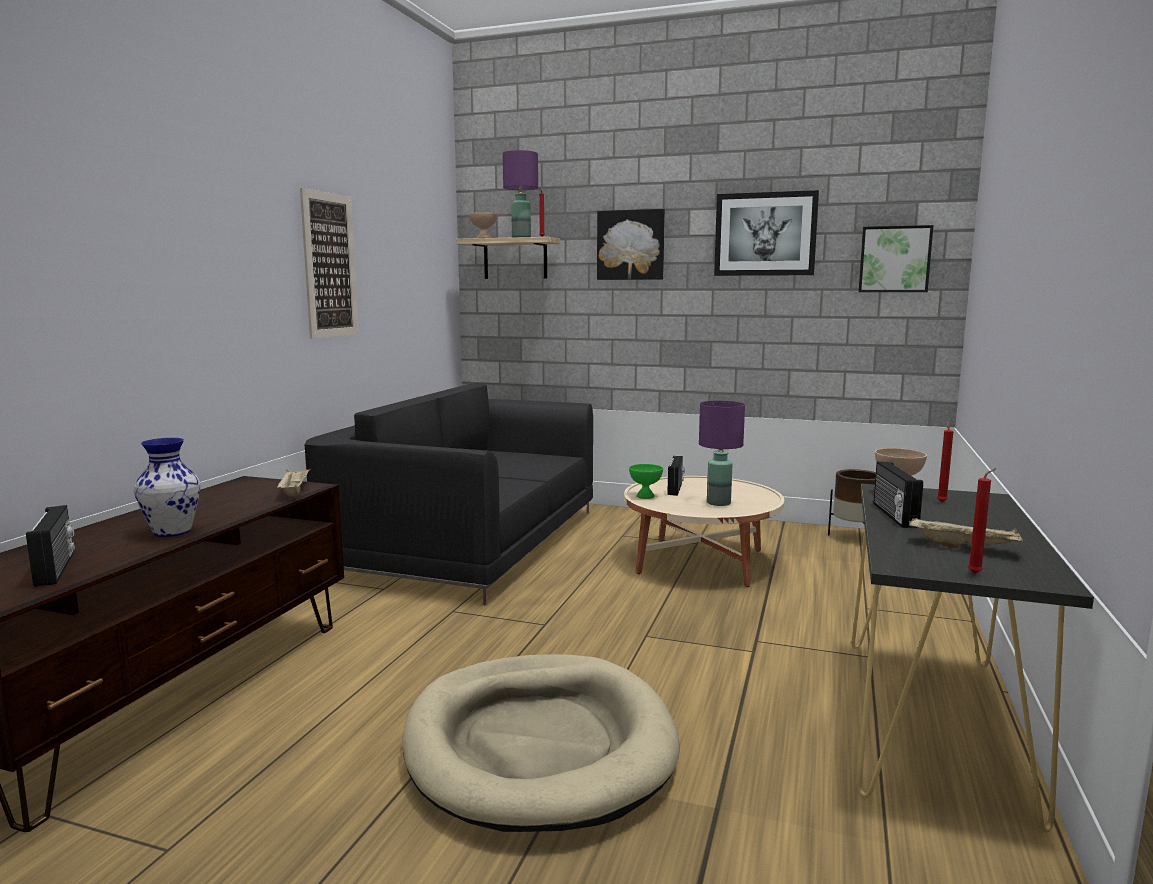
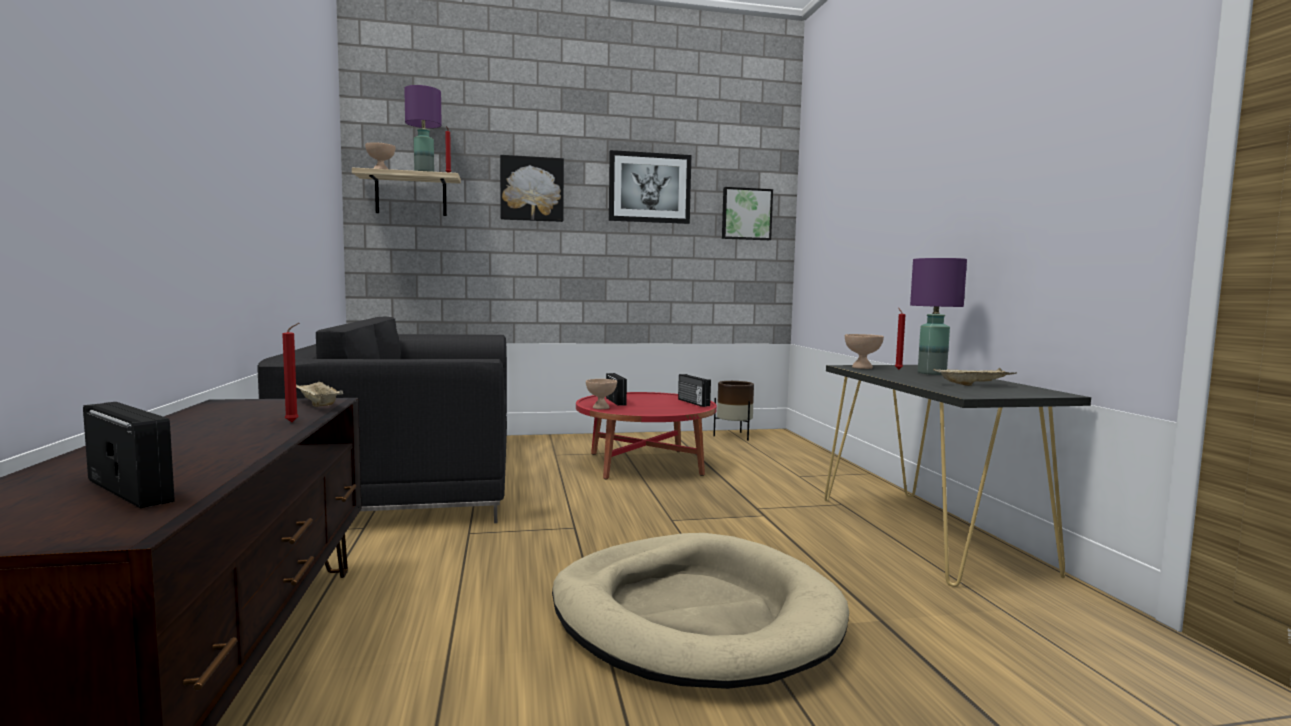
camera: 30 degrees left, 5 degrees down
(171, 532) = (233, 444): vase -> none
(330, 265) = (266, 165): picture -> none
(645, 496) = (600, 408): green bowl -> beige bowl
(700, 561) = (645, 464): beige coffee table -> red coffee table
(718, 503) = (667, 407): purple table lamp -> purple table lamp (932, 373)
(893, 515) = (891, 376): radio -> radio (692, 402)
(976, 573) = (1014, 394): red candle -> red candle (294, 422)

